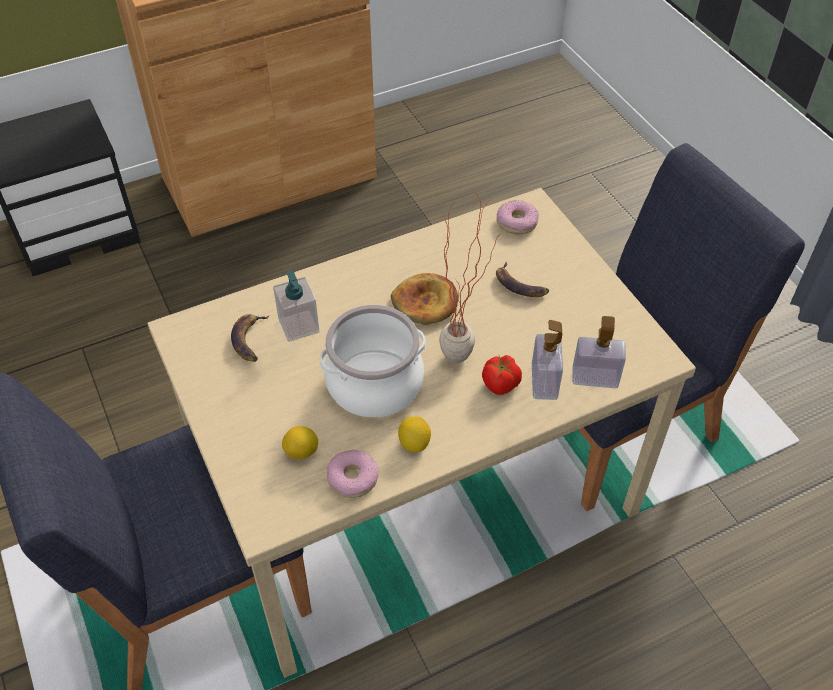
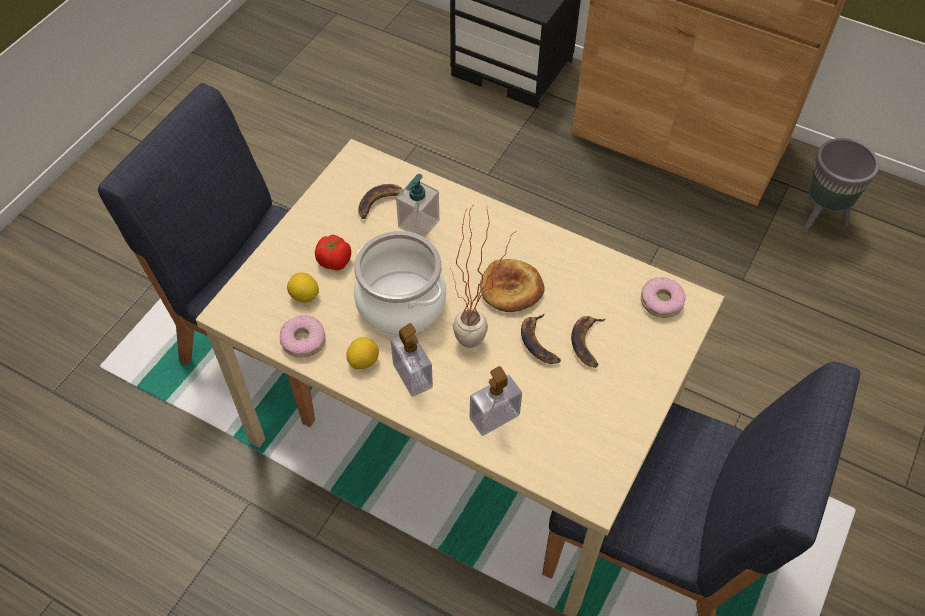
camera: 55 degrees right, 5 degrees up
(420, 152) = (820, 218): none -> grey planter
(495, 314) = (539, 342): none -> banana
(501, 384) = (467, 387): tomato -> tomato (334, 262)
(595, 377) = (529, 453): soap dispenser -> soap dispenser (412, 376)

